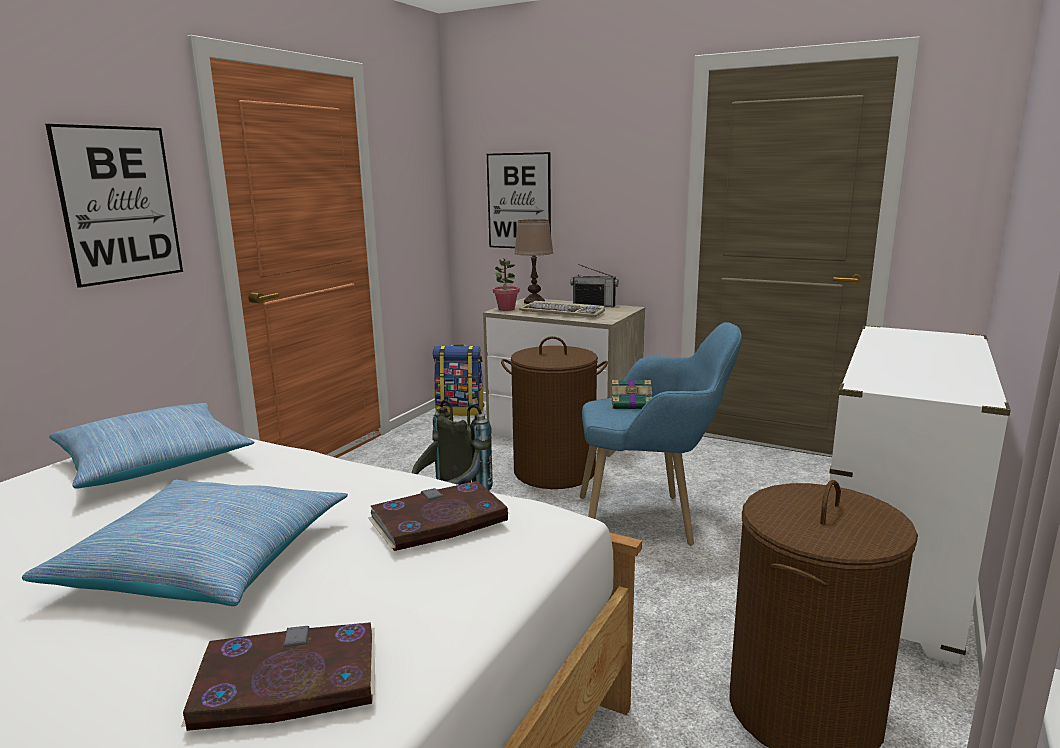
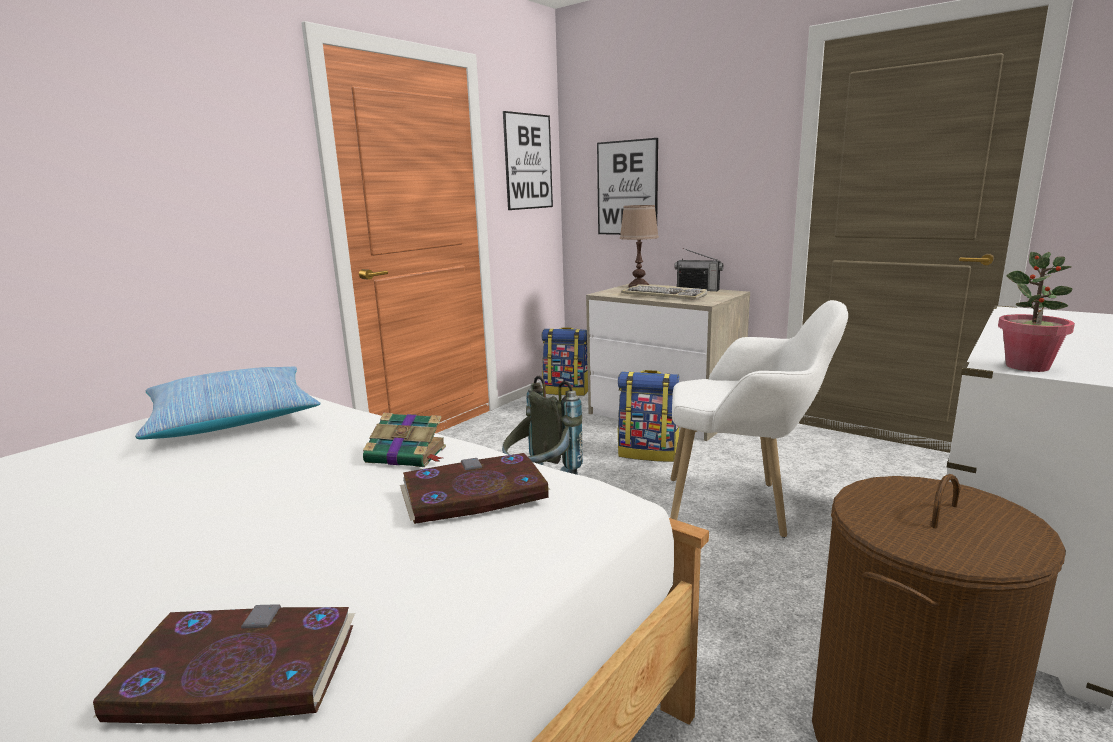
camera: 10 degrees right, 0 degrees up
(119, 204) = (233, 180): picture -> picture (528, 162)
(206, 560) = (227, 519): pillow -> none
(506, 309) = (609, 292): potted plant -> potted plant (1027, 367)
(554, 472) = (649, 453): brown laundry basket -> backpack
(632, 404) = (726, 386): book -> book (407, 455)
(651, 520) = (743, 507): blue armchair -> white armchair

